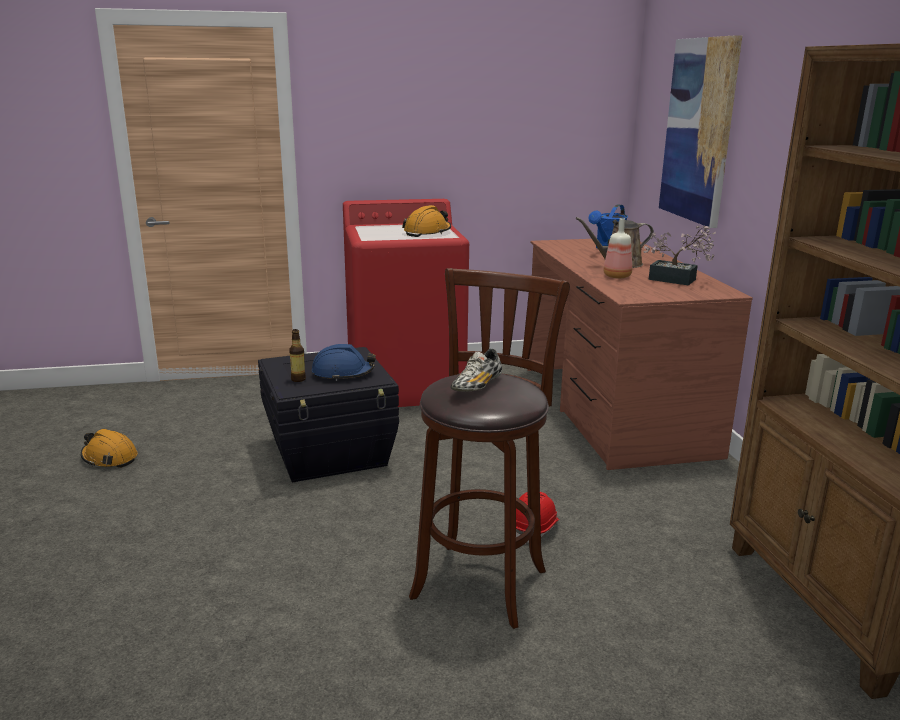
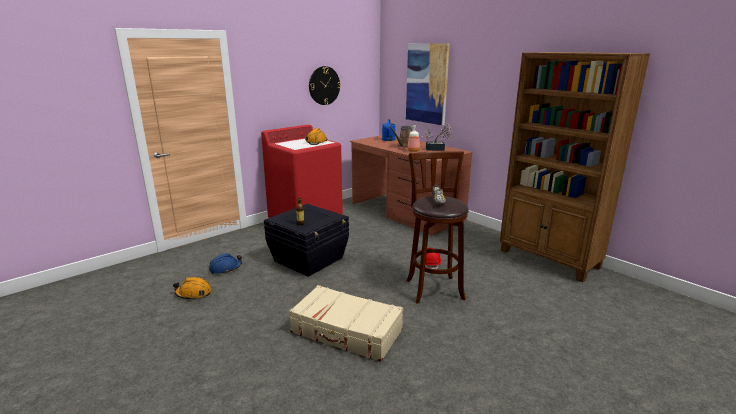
camera: 30 degrees left, 0 degrees up
(226, 605) = (346, 332): none -> beige suitcase
(343, 373) = (317, 217): blue hard hat -> blue hard hat (225, 268)
(491, 125) = (324, 85): none -> wall clock

